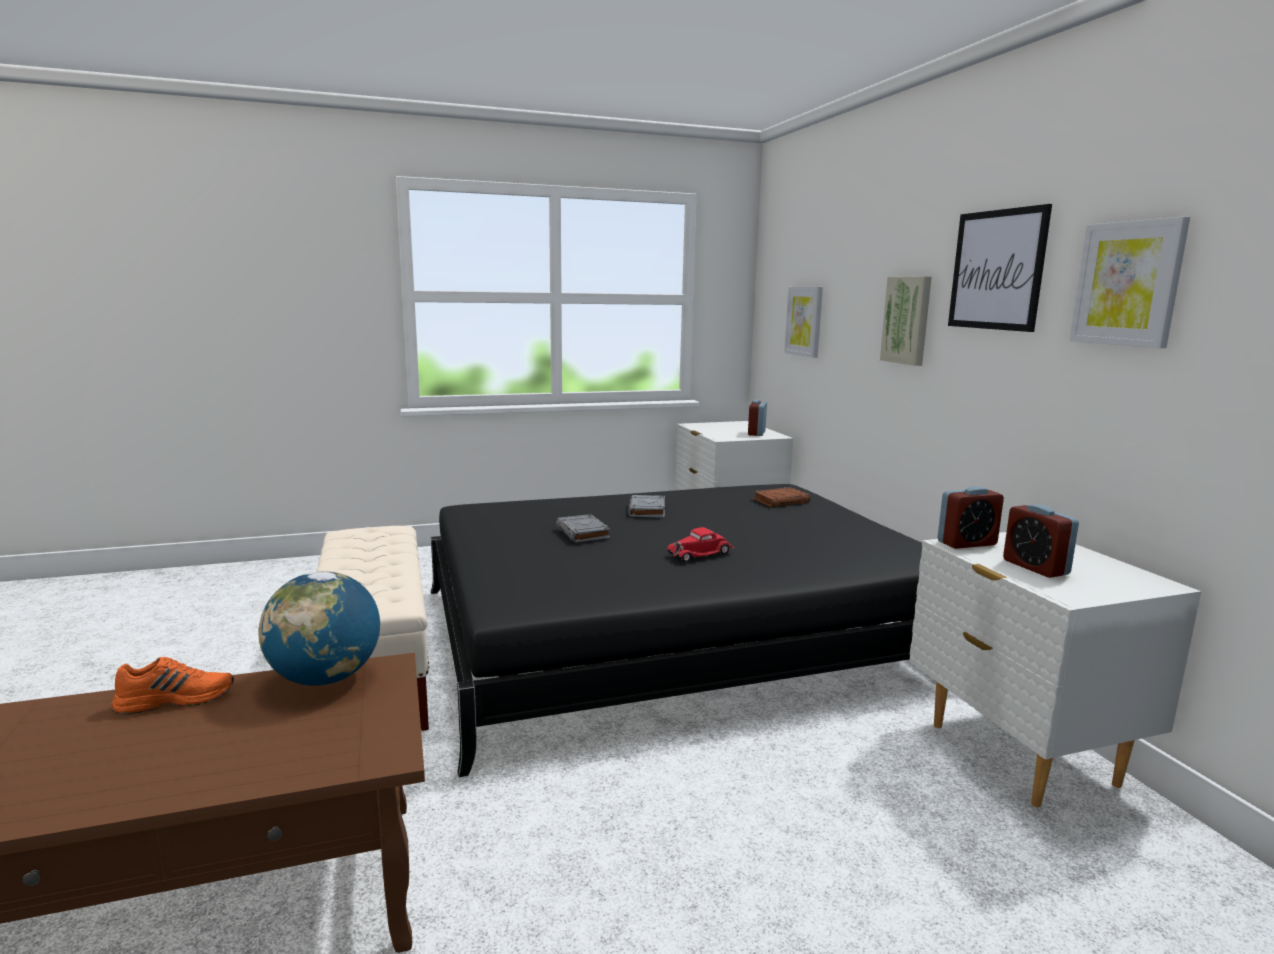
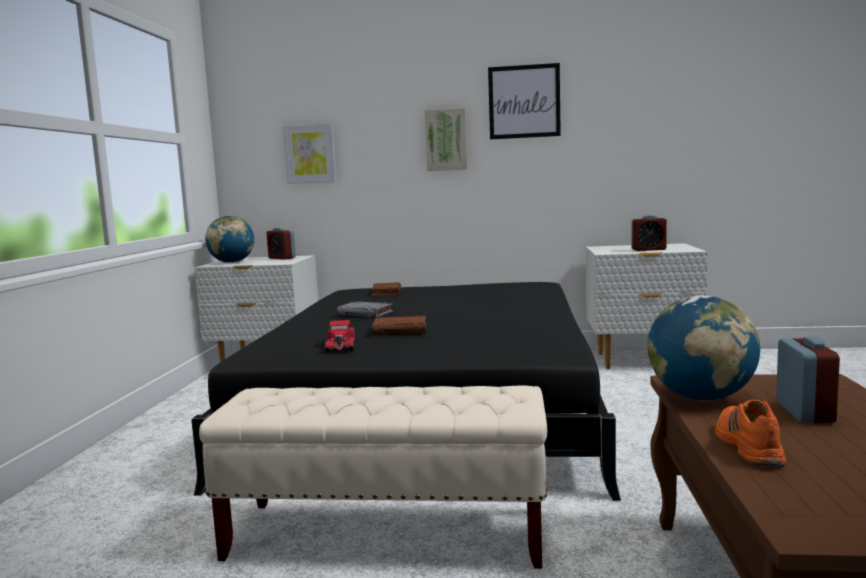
camera: 65 degrees left, 5 degrees down
(583, 533) = (400, 329): grey book -> brown book
(700, 553) = (486, 311): red toy car -> red toy car (340, 345)
(713, 426) = (232, 262): none -> globe
(966, 543) = (605, 252): alarm clock -> alarm clock (804, 412)
(1128, 284) = (616, 105): picture -> none

